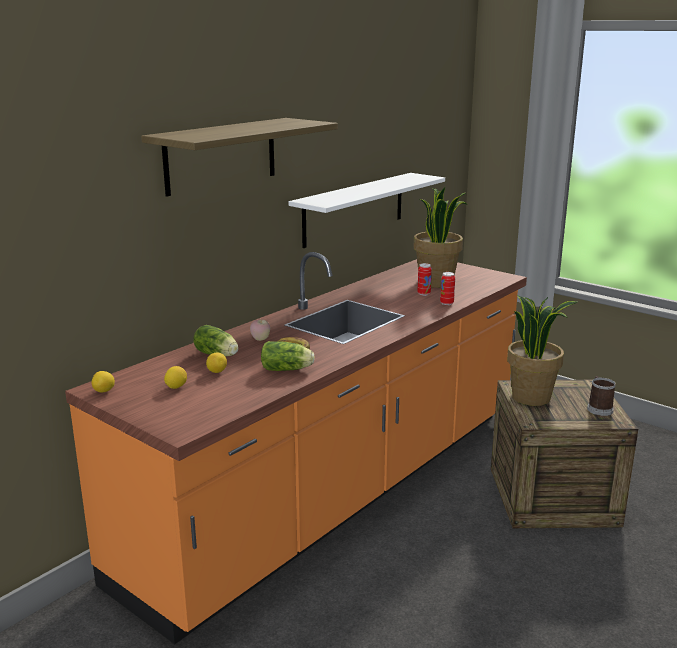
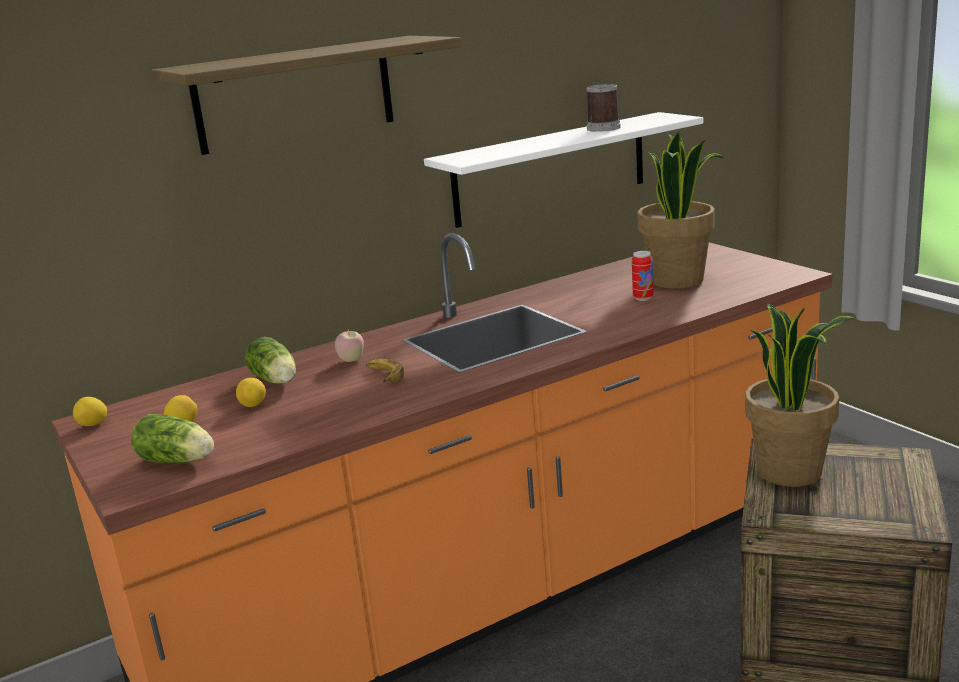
camera: 20 degrees right, 0 degrees up
(288, 369) = (348, 408): lettuce -> lettuce (179, 461)
(446, 303) = (666, 314): can -> none
(598, 408) = (898, 499): mug -> mug (604, 127)

